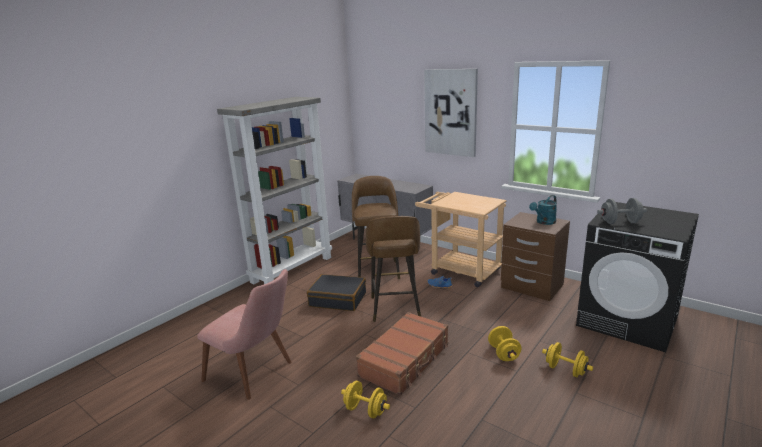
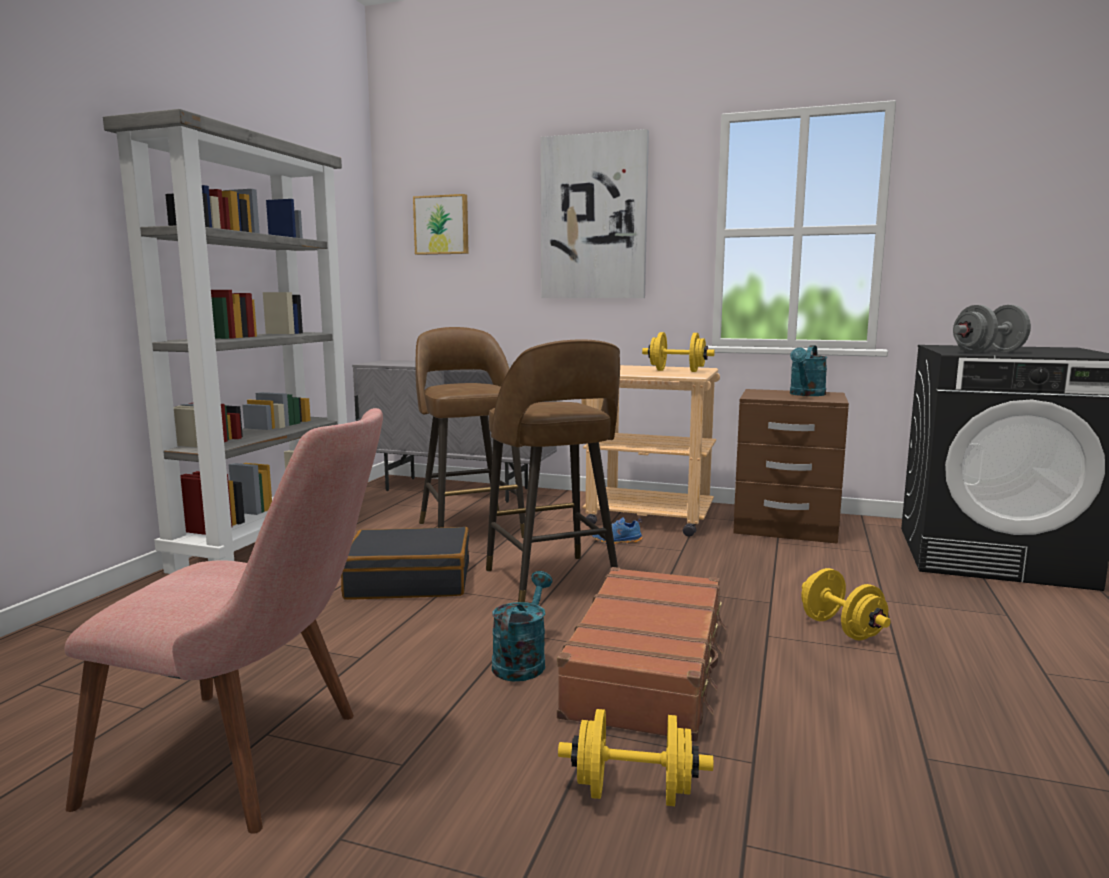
camera: 20 degrees left, 10 degrees down
(360, 348) = (522, 661): none -> turquoise watering can
(380, 109) = (442, 225): none -> picture
(565, 370) = (982, 639): yellow dumbbell -> yellow dumbbell (677, 371)

